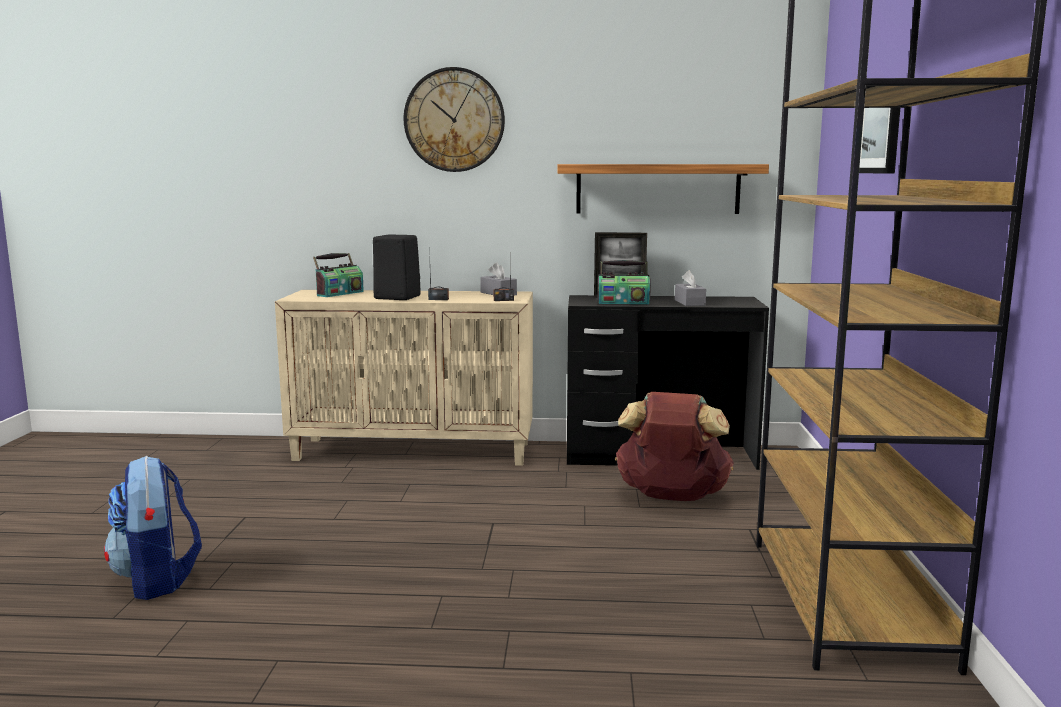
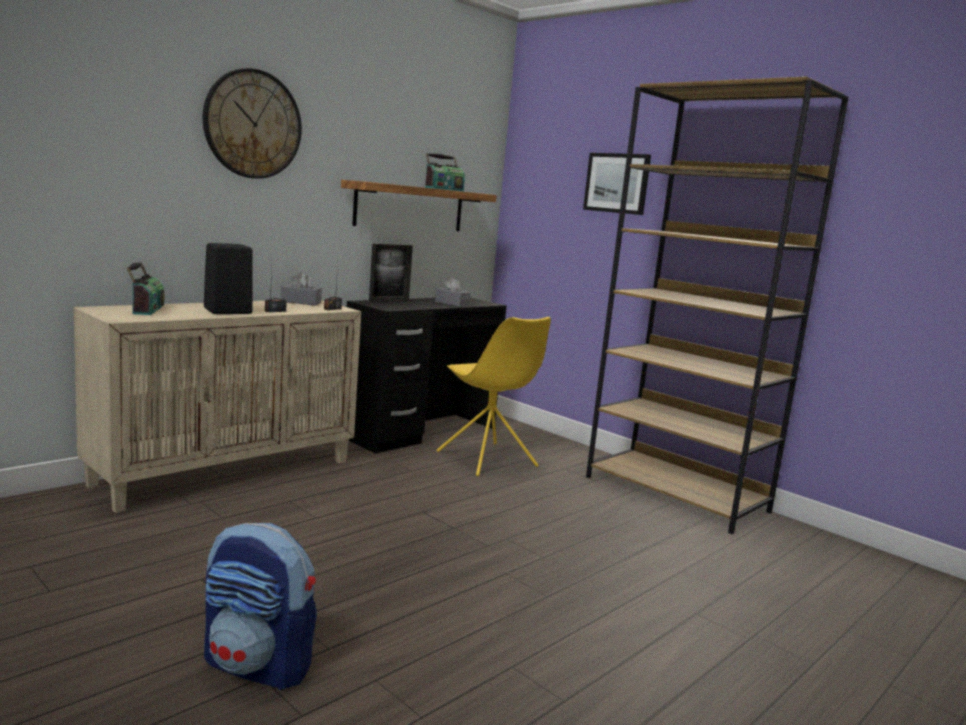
camera: 50 degrees left, 0 degrees up
(623, 302) = (411, 306): radio -> radio (443, 189)
(671, 497) = (487, 460): brown backpack -> yellow chair

